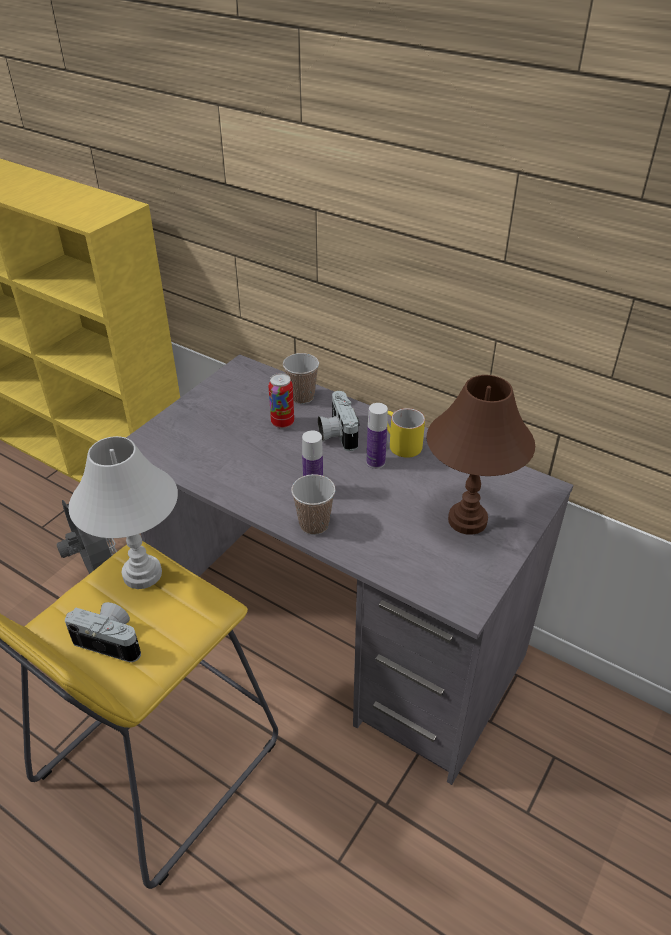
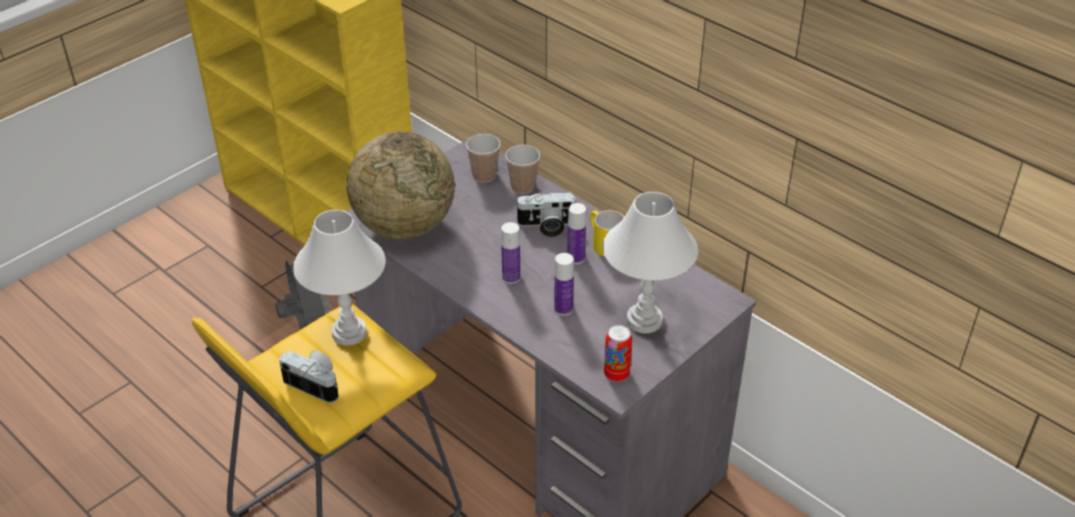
camera: 10 degrees right, 0 degrees up
(186, 450) = (404, 226): none -> globe
(282, 423) = (498, 210): can -> can (616, 374)
(314, 524) = (504, 307): cup -> cup (484, 175)
(336, 433) = (546, 226): camera -> camera turned 90 degrees counterclockwise
(378, 518) = (563, 309): none -> bottle
(466, 520) = (643, 320): brown table lamp -> white table lamp

